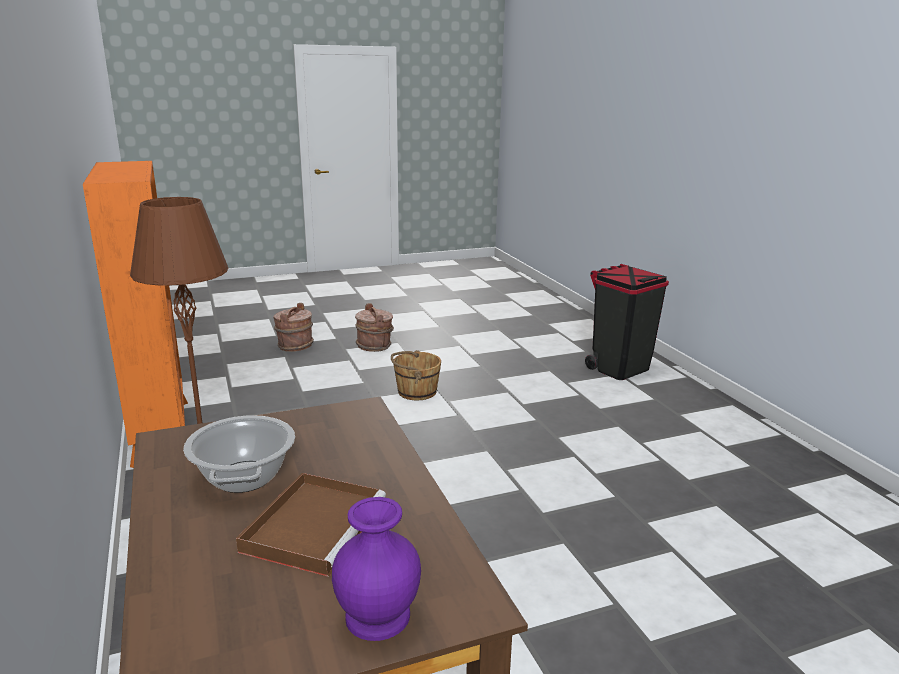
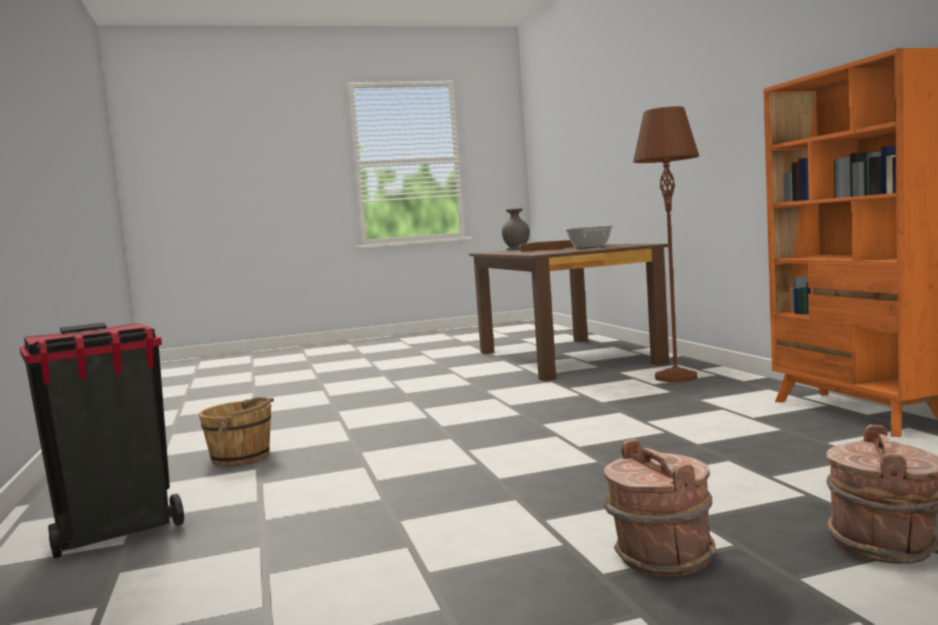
camera: 175 degrees left, 15 degrees down
(379, 615) = (516, 249): purple vase -> grey vase
(416, 392) = (532, 471): brown bucket -> brown bucket (242, 456)

